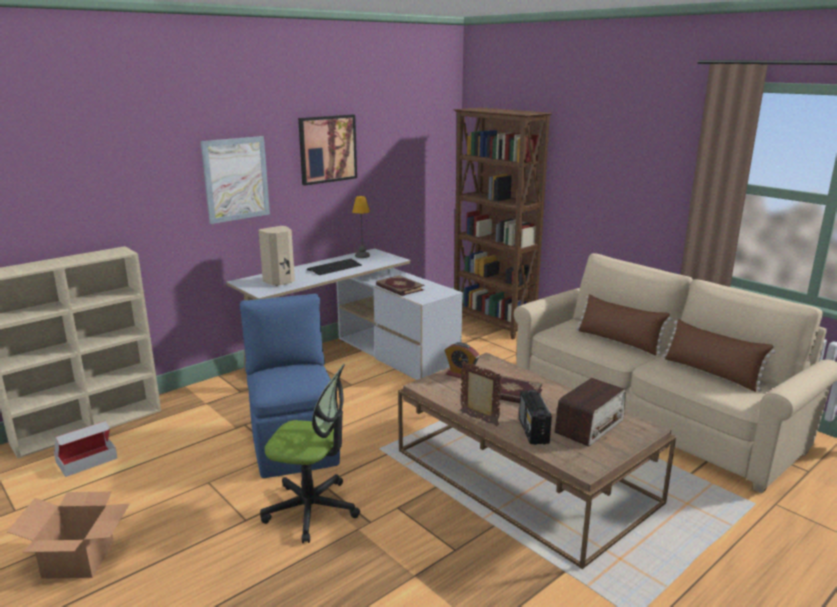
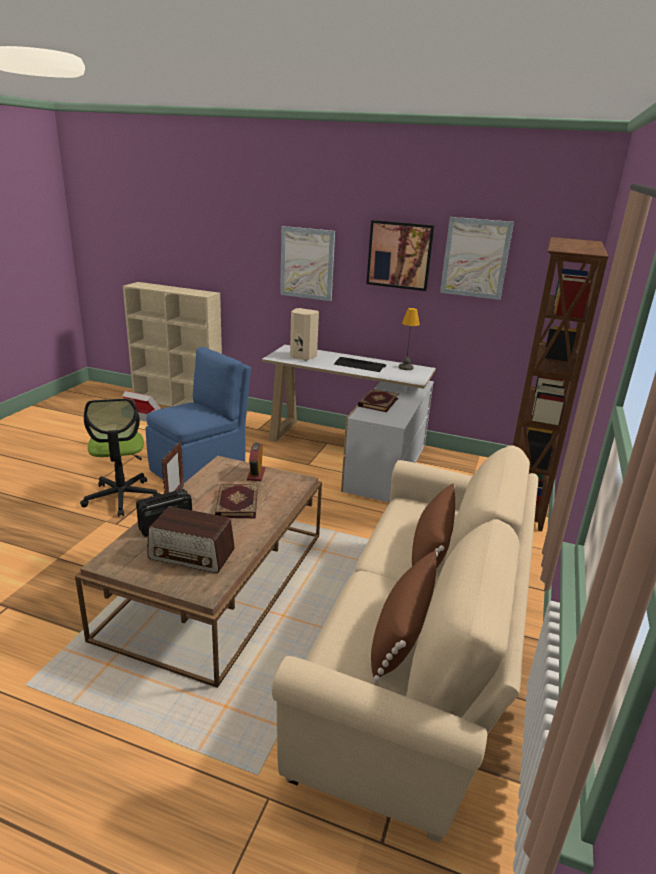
camera: 60 degrees right, 5 degrees up
(78, 559) = (48, 446): cardboard box -> none
(387, 138) = (475, 258): none -> picture

